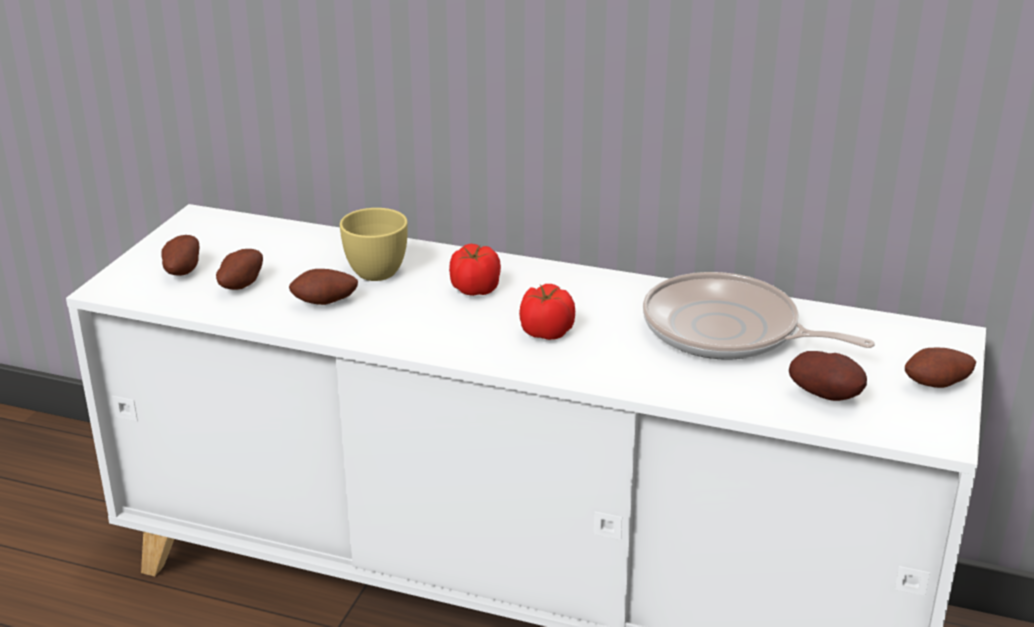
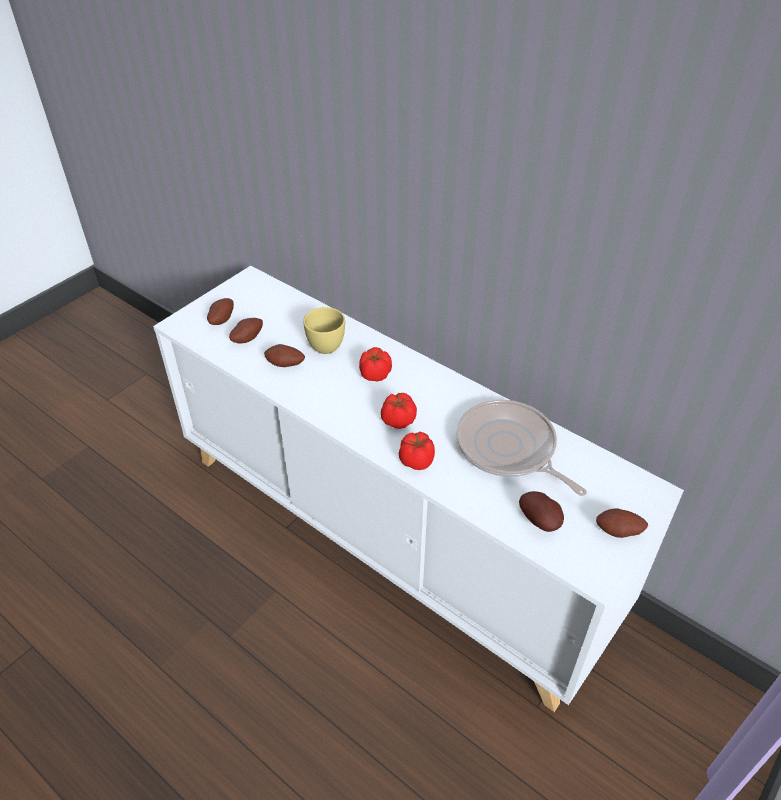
camera: 20 degrees right, 15 degrees up
(605, 369) = (417, 460): none -> tomato

